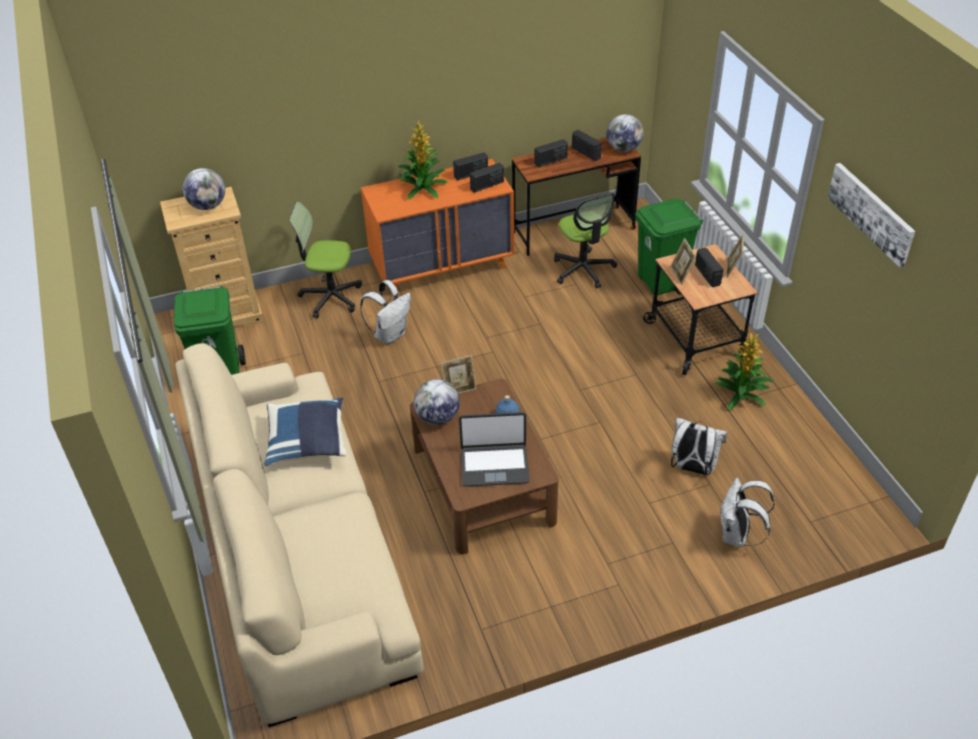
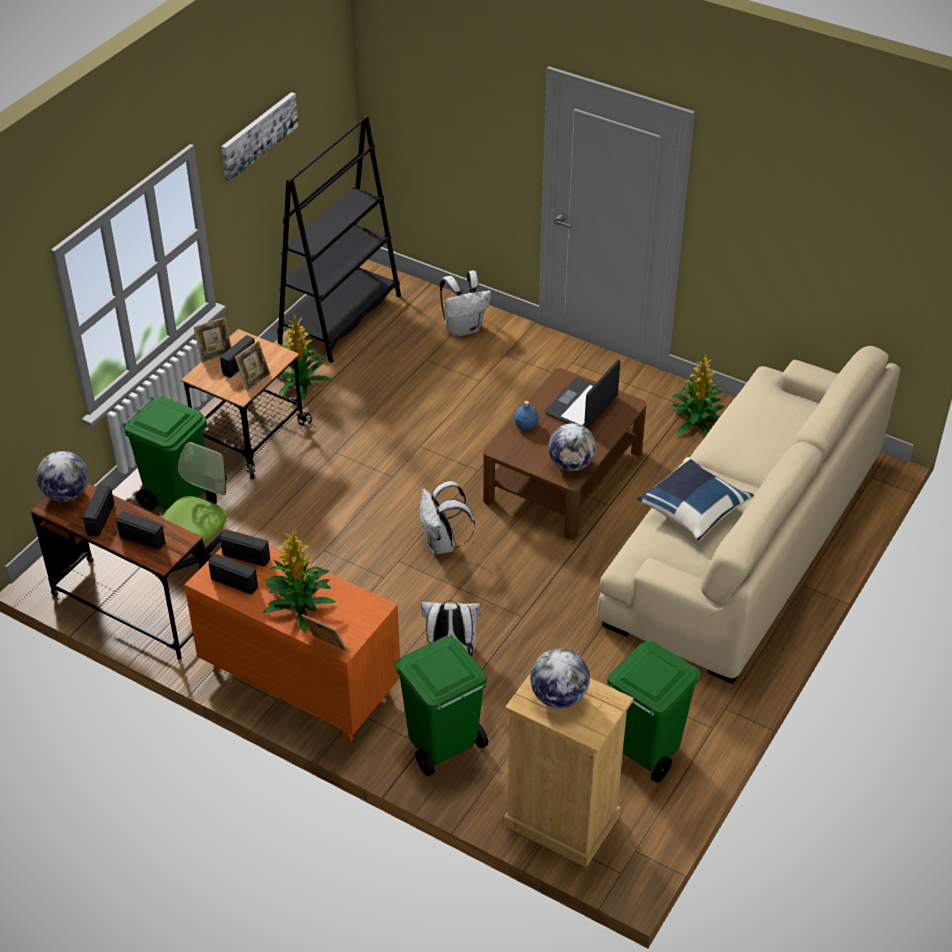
camera: 130 degrees left, 0 degrees up
(331, 297) = (442, 745): office chair -> green trash can
(452, 620) = (697, 423): none -> potted plant
(459, 389) = (525, 471): picture frame -> picture frame (326, 647)
(494, 465) = (582, 406): laptop -> laptop turned 105 degrees counterclockwise
(692, 468) = (419, 374): white backpack -> white backpack (443, 544)
(816, 458) = (340, 319): none -> black bookcase

